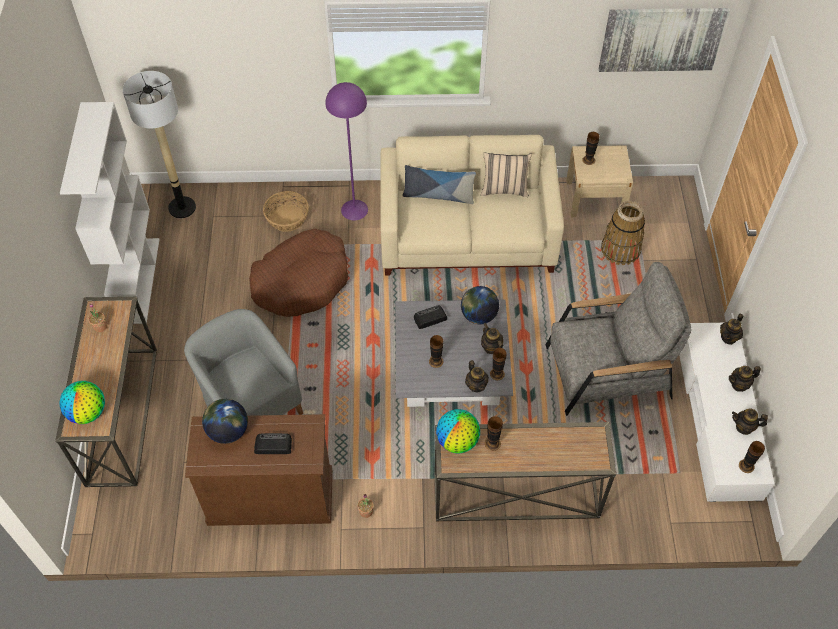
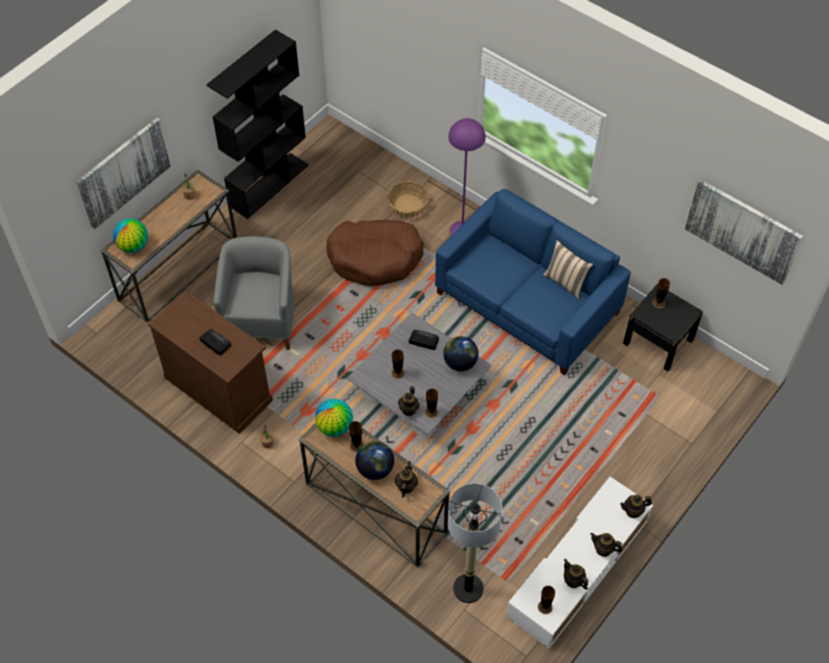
camera: 40 degrees right, 0 degrees up
(37, 337) = (124, 172): none -> picture
(138, 280) = (269, 185): white bookcase -> black bookcase
(182, 207) = (344, 152): floor lamp -> floor lamp (468, 588)
(228, 431) = (198, 314): globe -> globe (375, 469)
(438, 195) = (511, 255): pillow -> none
(467, 235) = (527, 304): beige sofa -> blue sofa
(491, 347) = (446, 391): teapot -> teapot (405, 486)
(595, 198) = (658, 341): beige nightstand -> black nightstand
(607, 372) = (529, 474): grey armchair -> none
(620, 250) = (636, 394): basket -> none

